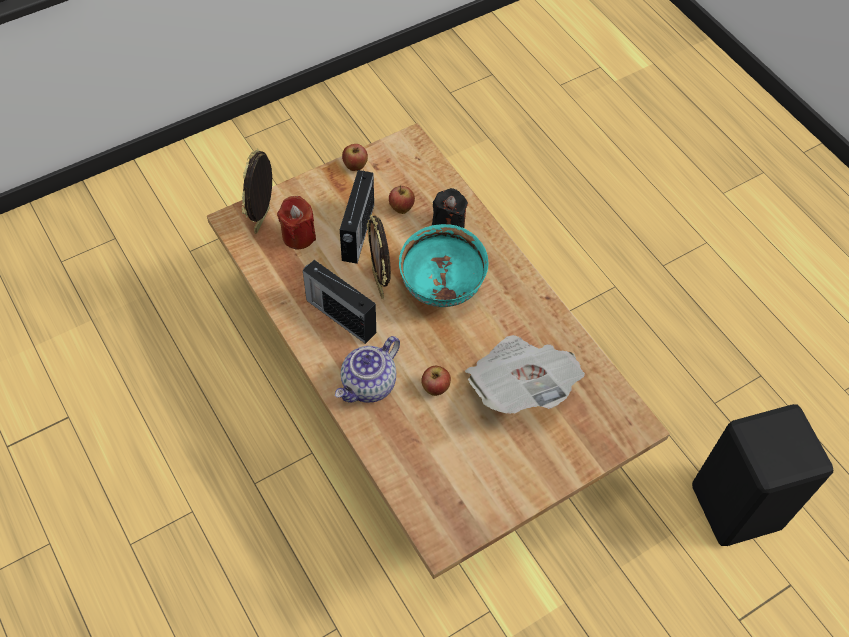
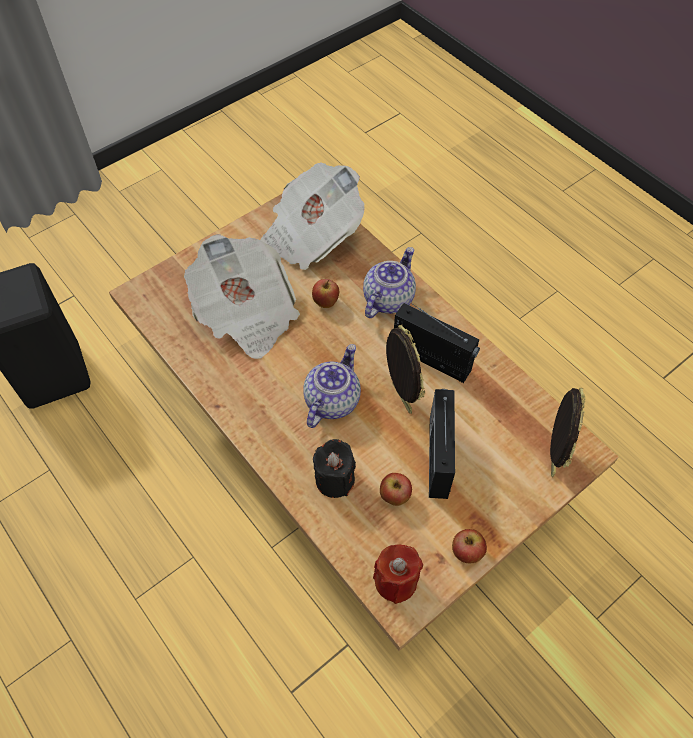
camera: 175 degrees right, 0 degrees up
(298, 236) = (504, 443): red candle -> red candle (396, 581)
(441, 479) = (311, 235): none -> newspaper
(442, 289) = (331, 400): turquoise bowl -> teapot

